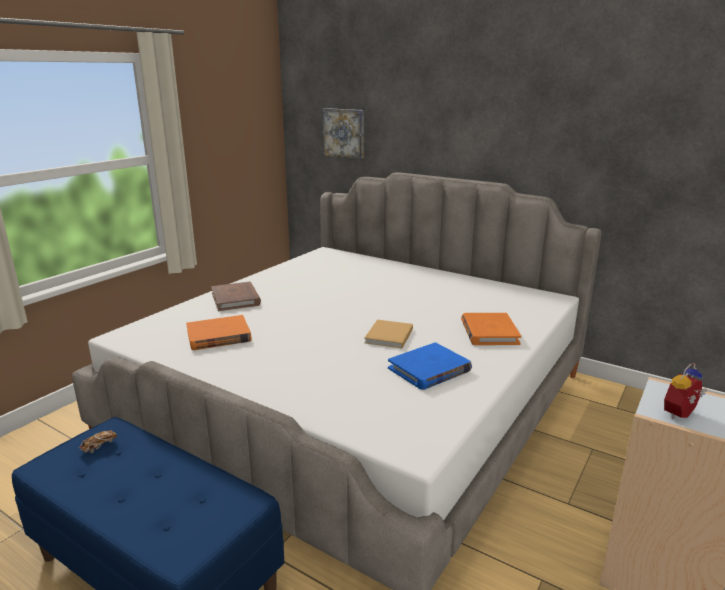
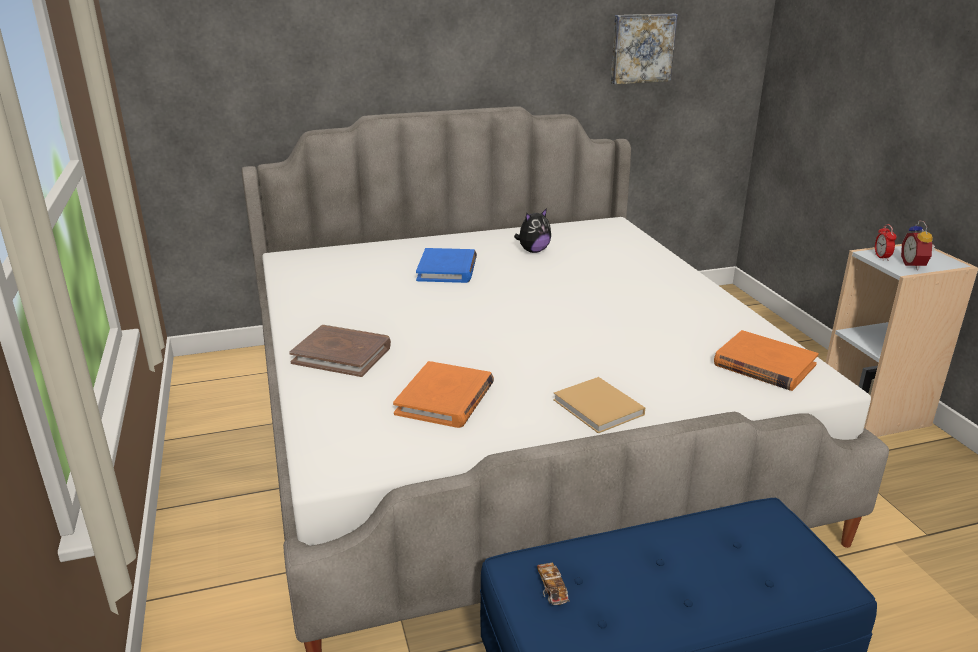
camera: 50 degrees left, 5 degrees up
(344, 133) = (254, 68): picture -> picture (641, 48)
(388, 336) = (589, 313): beige book -> beige book (599, 408)
(429, 370) = (685, 323): blue book -> blue book (447, 269)
(453, 293) = (533, 251): none -> plush toy
(489, 332) = (643, 273): orange book -> orange book (764, 365)
(664, 394) = (881, 257): none -> alarm clock

